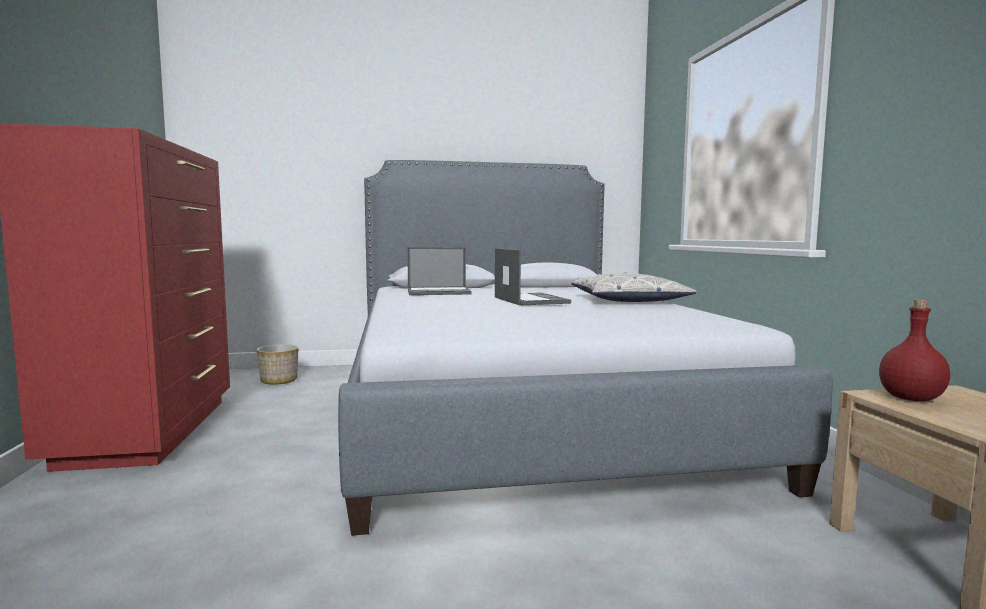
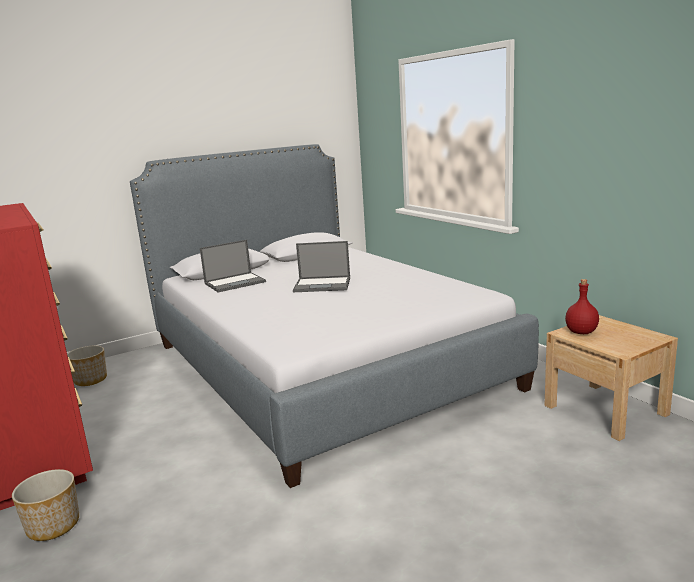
camera: 20 degrees left, 10 degrees up
(68, 501) = (53, 525): none -> planter
(530, 300) = (323, 285): laptop -> laptop turned 135 degrees clockwise
(628, 300) = (389, 271): pillow -> none

